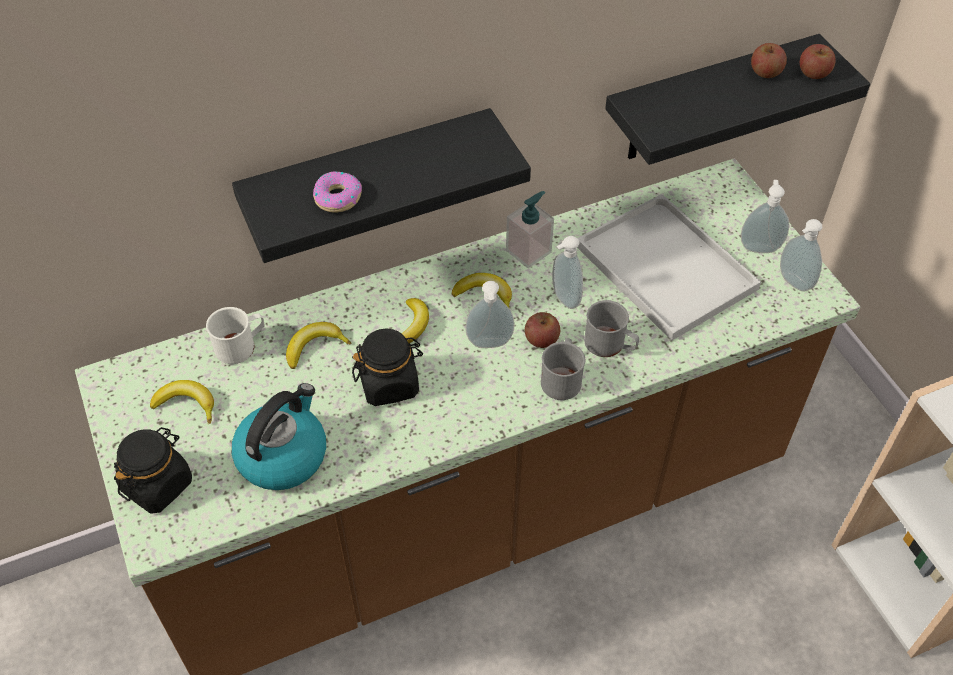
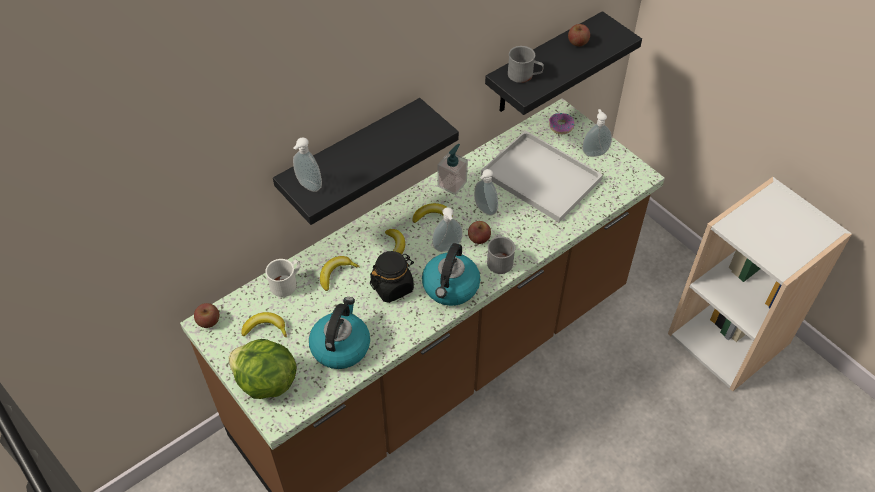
camera: 15 degrees left, 0 degrees up
(158, 485) = (266, 383): black jar -> lettuce
(337, 197) = (345, 174): donut -> donut (561, 126)
(474, 404) = (450, 287): none -> kettle
(610, 345) = (522, 233): grey mug -> grey mug (524, 75)
(793, 283) = (621, 171): soap dispenser -> soap dispenser (308, 186)
(813, 73) = (607, 38): apple -> apple (208, 321)

